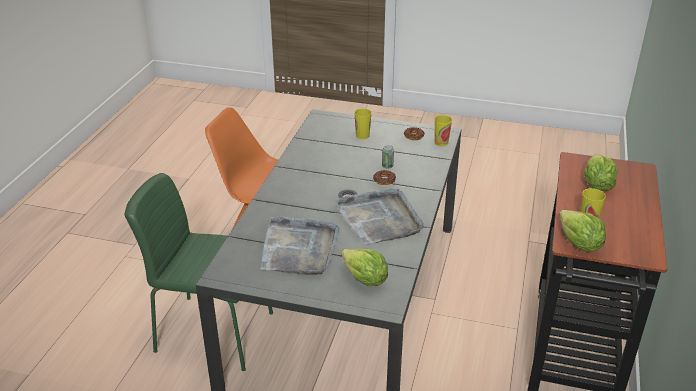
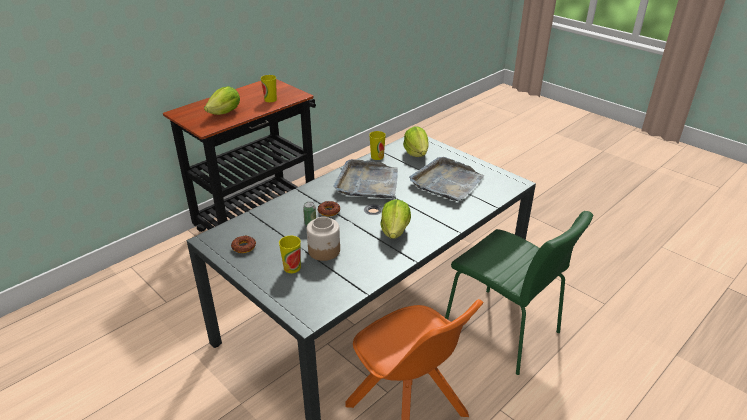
camera: 150 degrees left, 0 degrees up
(352, 151) = (324, 251): none -> jar
(441, 142) = (230, 230): cup -> cup (377, 156)
(579, 244) = (294, 94): lettuce -> lettuce (395, 231)

